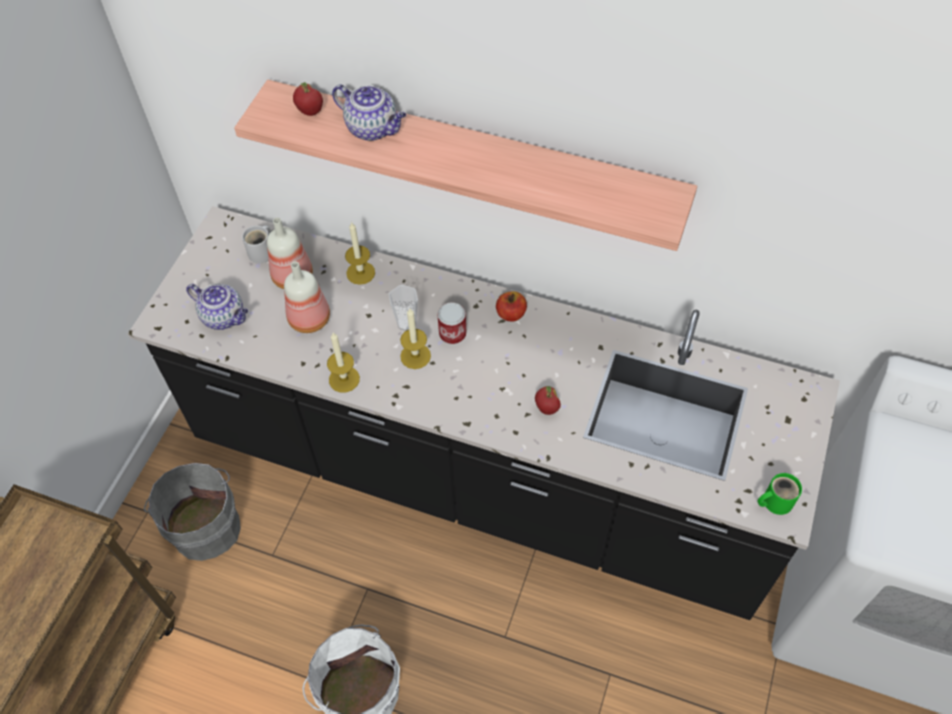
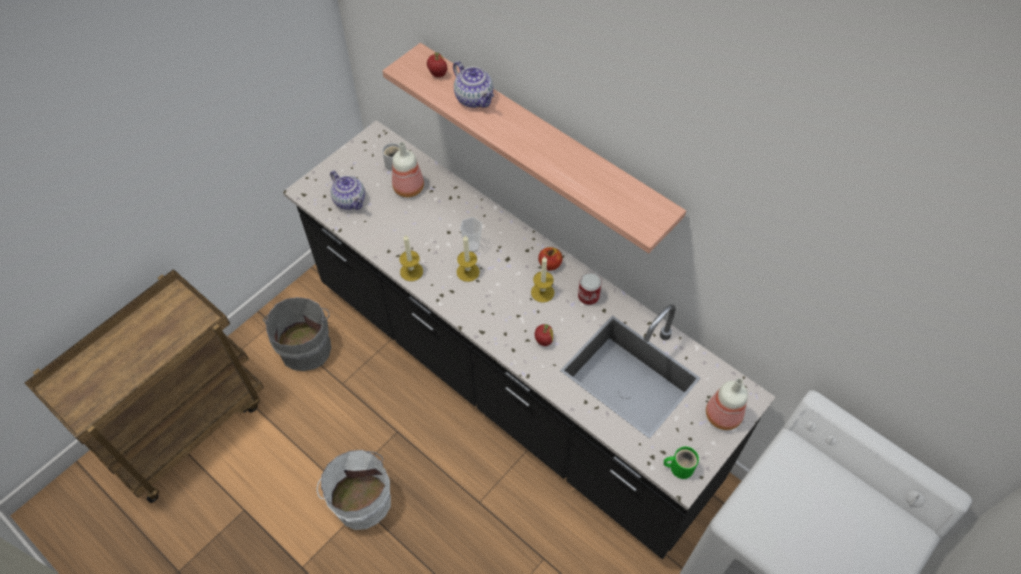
camera: 20 degrees right, 0 degrees up
(308, 318) = (406, 220): bottle -> bottle (722, 414)
(360, 273) = (456, 200): candle -> candle (542, 292)
(452, 333) = (501, 264): can -> can (588, 296)

